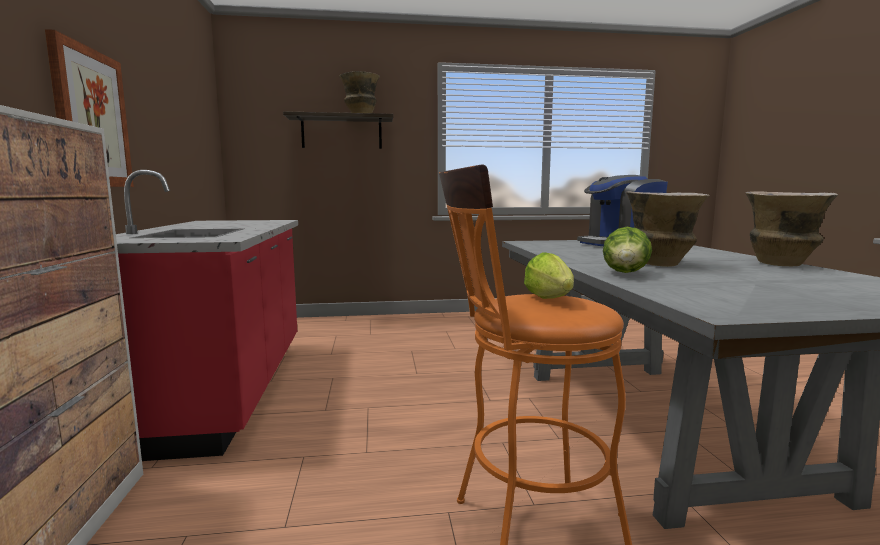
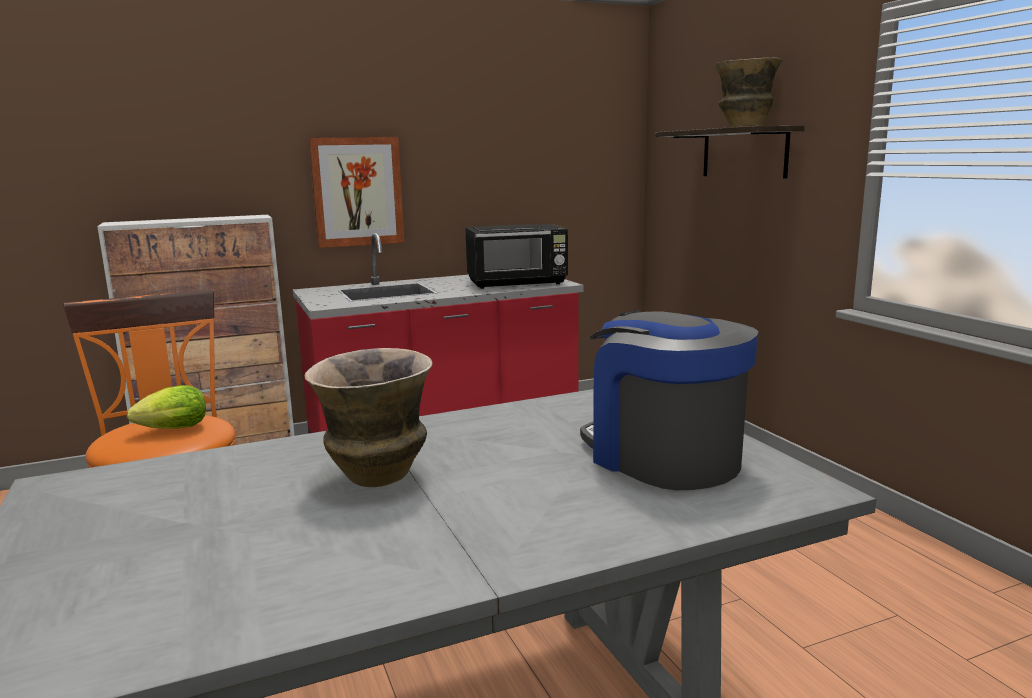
camera: 75 degrees right, 5 degrees up
(255, 222) = (518, 283): none -> black microwave
(625, 274) = (285, 454): lettuce -> none
(782, 264) = (401, 585): vase -> none

